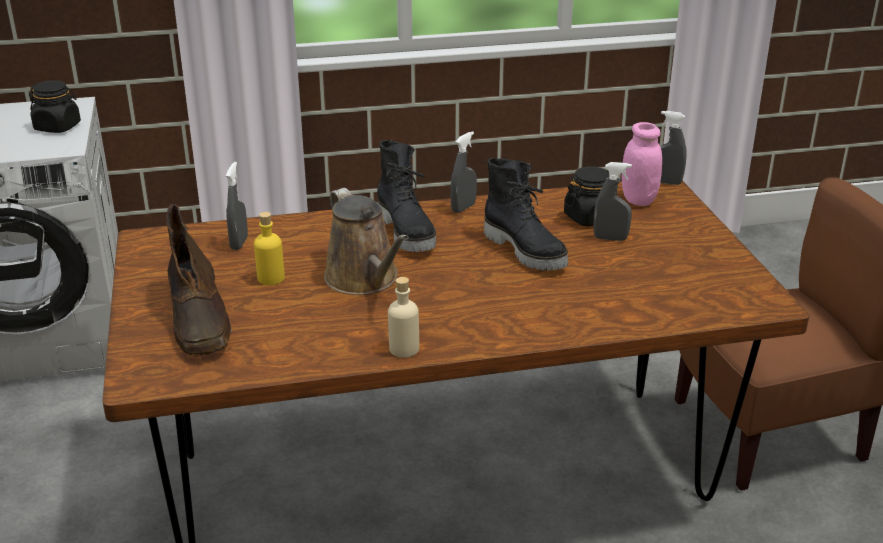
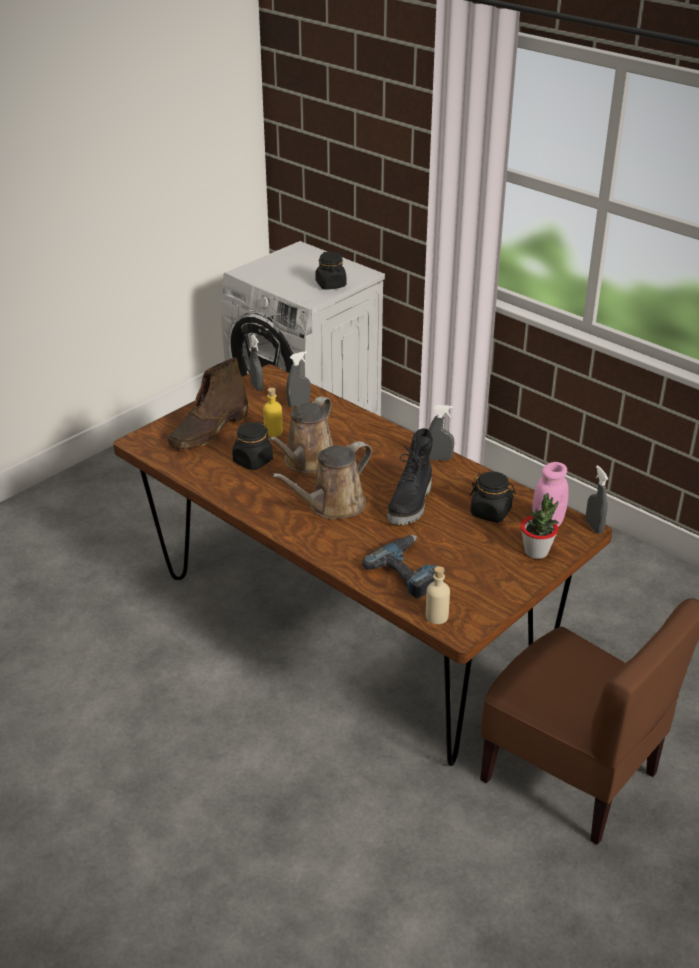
camera: 55 degrees right, 5 degrees up
(313, 313) = (253, 461): none -> black jar
(404, 349) = (248, 506): beige bottle -> beige bottle (436, 616)
(407, 232) = (381, 452): black boot -> none
(473, 295) = (332, 506): none -> brown watering can
(610, 238) = (471, 531): grey spray bottle -> grey spray bottle (257, 387)
(644, 294) = (409, 571): none -> power drill
(678, 220) = (536, 552): none -> potted plant

